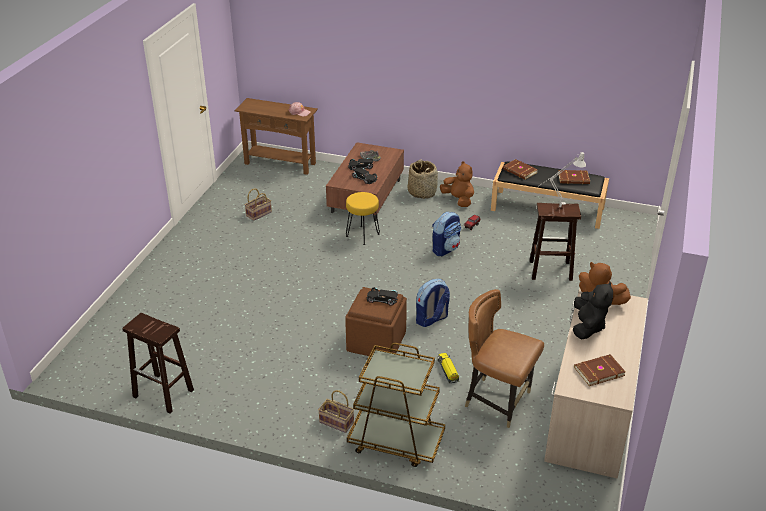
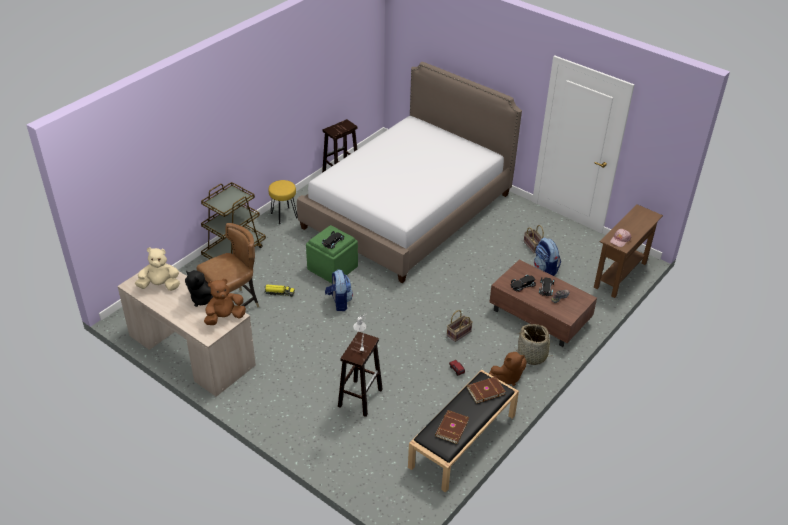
camera: 110 degrees right, 5 degrees up
(230, 310) = (408, 210): none -> bed
(337, 422) = (268, 232): basket -> basket (458, 334)
(363, 235) = (473, 296): yellow stool -> yellow stool (284, 216)
(376, 341) = (333, 268): brown ottoman -> green ottoman
(445, 249) = (428, 340): backpack -> backpack (545, 269)
(598, 371) = (160, 285): brown book -> beige plush toy

